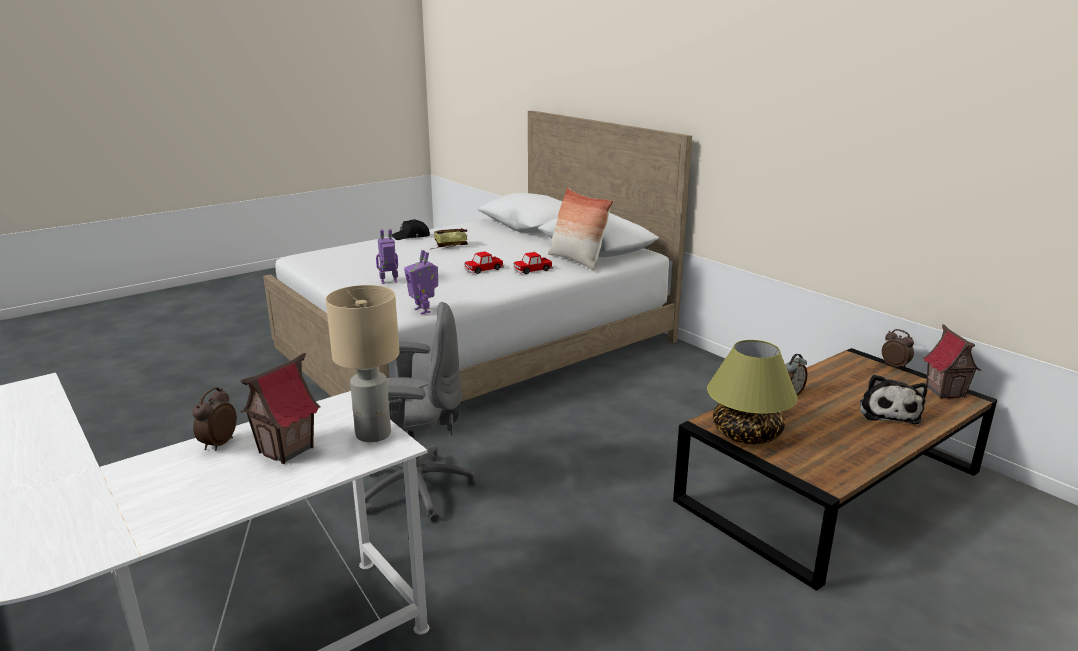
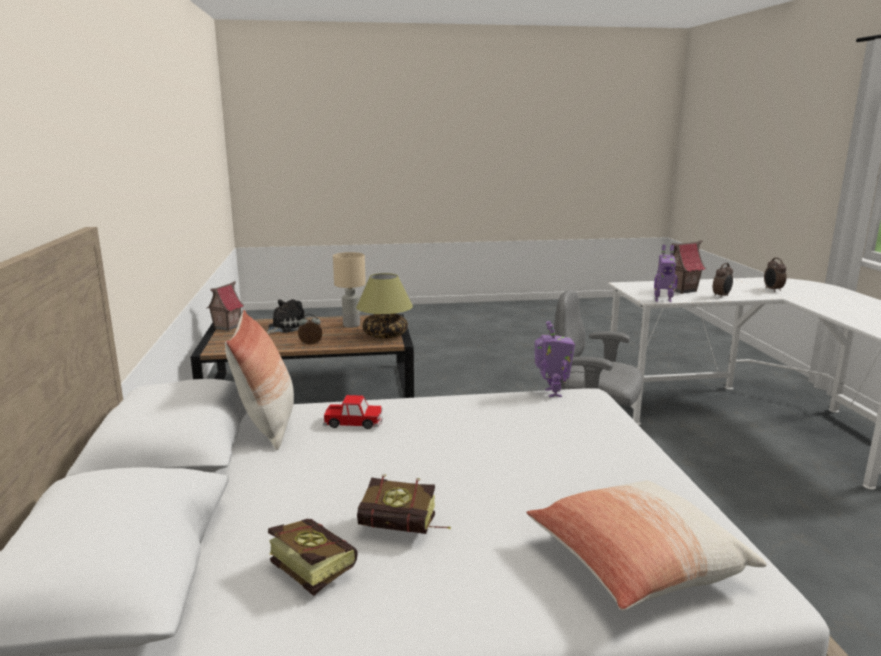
camera: 150 degrees left, 5 degrees down
(348, 254) = (635, 565): none -> pillow
(374, 434) = (634, 288): beige table lamp -> beige table lamp (351, 325)
(389, 282) = (574, 450): toy robot -> toy robot (663, 300)
(411, 236) = (449, 613): black cap -> none
(470, 235) = (307, 568): none -> book
(483, 269) = (416, 441): toy car -> none
(895, 366) = (206, 341): alarm clock -> alarm clock (772, 290)

